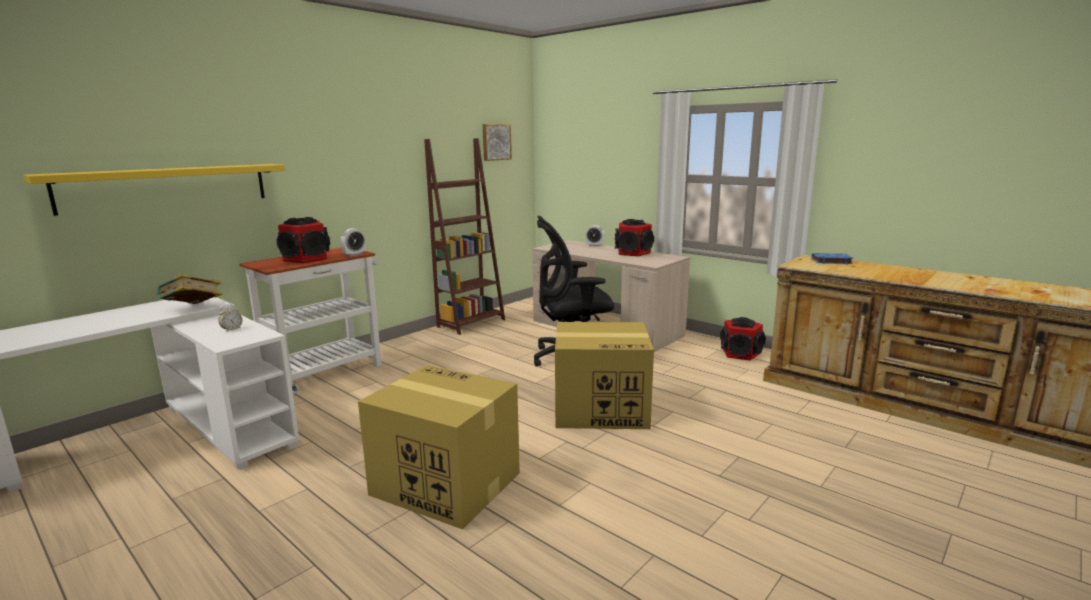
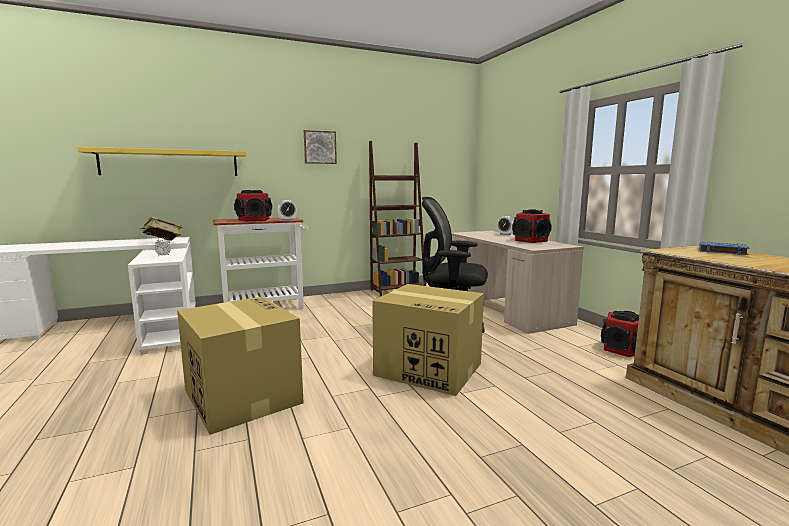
camera: 25 degrees right, 5 degrees down
(496, 142) = (437, 147): picture -> picture (319, 147)

